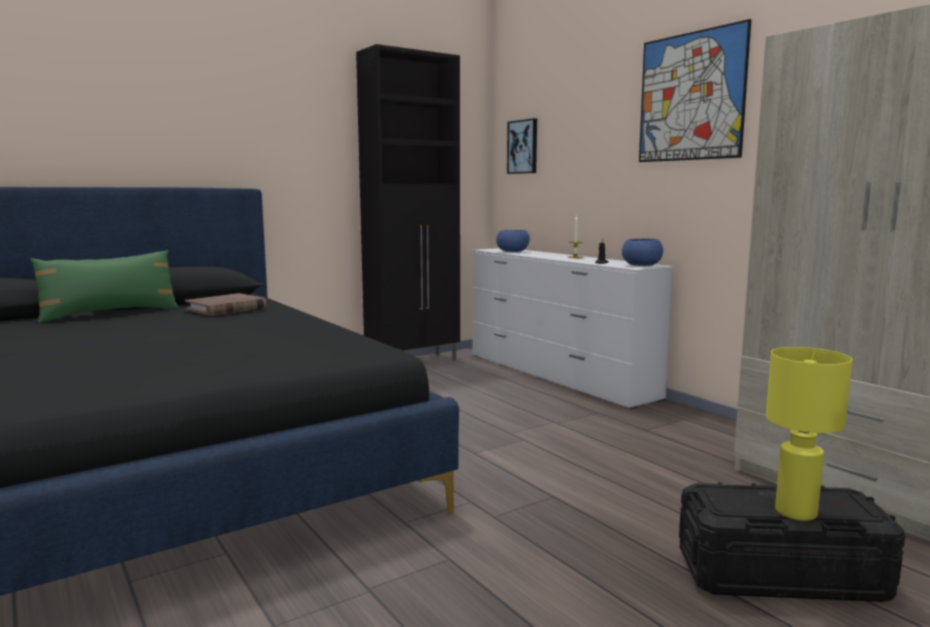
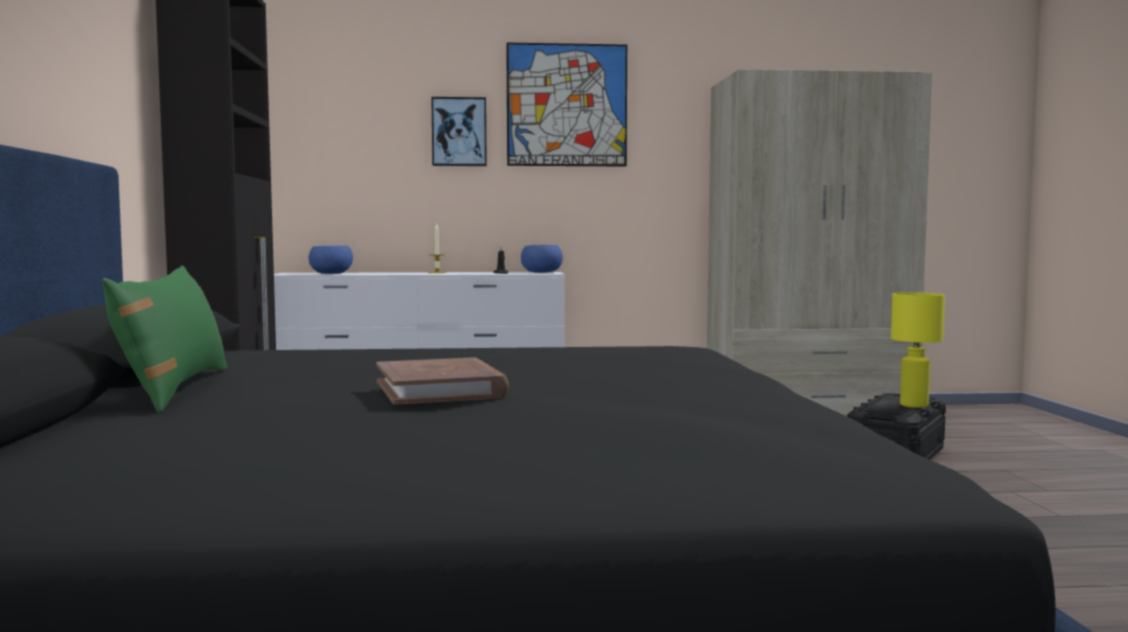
camera: 60 degrees left, 5 degrees down
(226, 308) = (310, 356): brown book -> brown book (440, 389)
(523, 147) = (306, 138): picture -> picture (459, 132)

